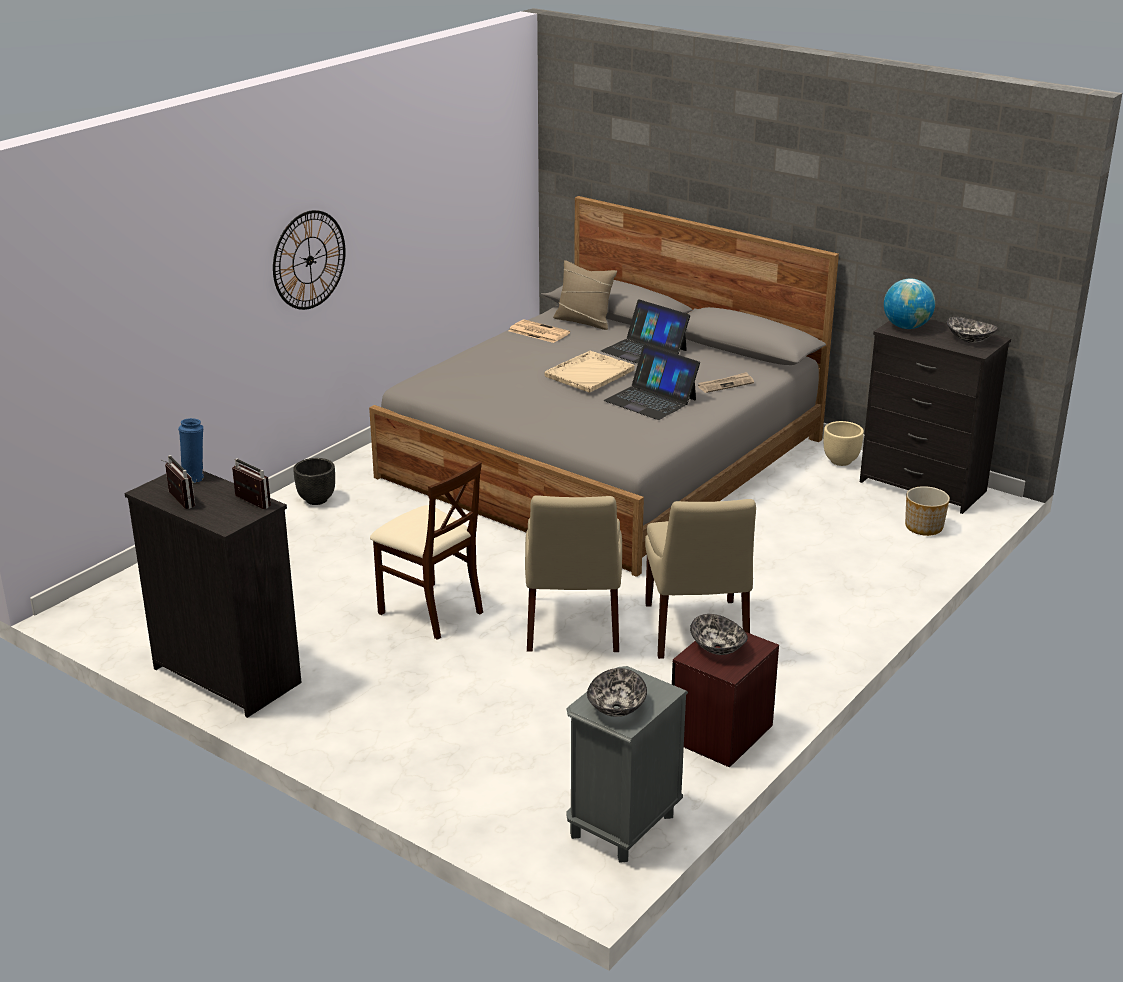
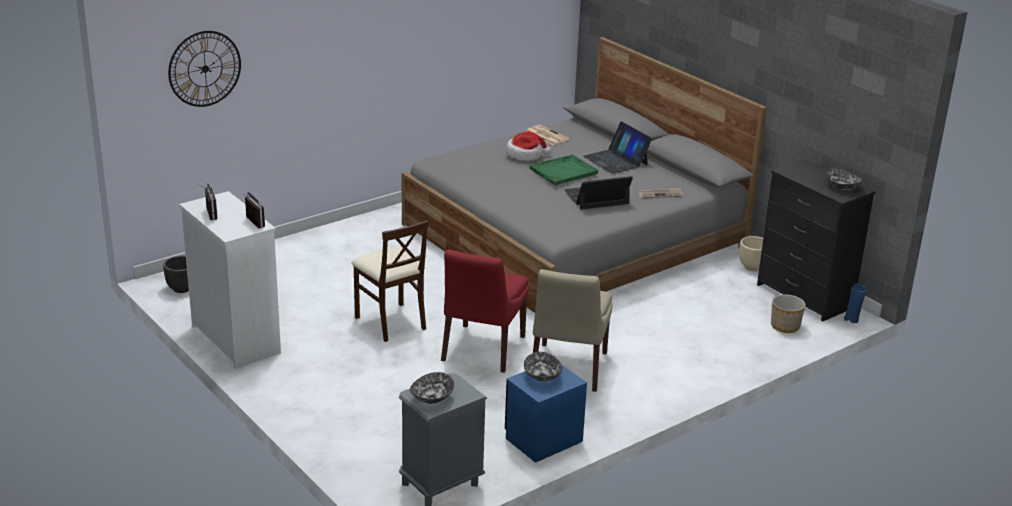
camera: 15 degrees right, 0 degrees up
(194, 477) = (228, 200): blue vase -> blue vase (852, 319)
(227, 674) = (236, 339): black dresser -> white dresser
(309, 260) = (371, 61): wall clock -> wall clock (205, 68)
(316, 500) = (354, 233): black planter -> black planter (182, 288)
(529, 360) = (525, 155): none -> hat
(573, 627) = (482, 350): beige chair -> red chair
(584, 321) = (585, 132): beige pillow -> none
(590, 373) = (564, 171): beige tray -> green tray
(651, 400) = (596, 197): laptop -> laptop turned 105 degrees clockwise
(721, 733) = (543, 440): brown nightstand -> blue nightstand
(906, 327) = (799, 170): globe -> none

